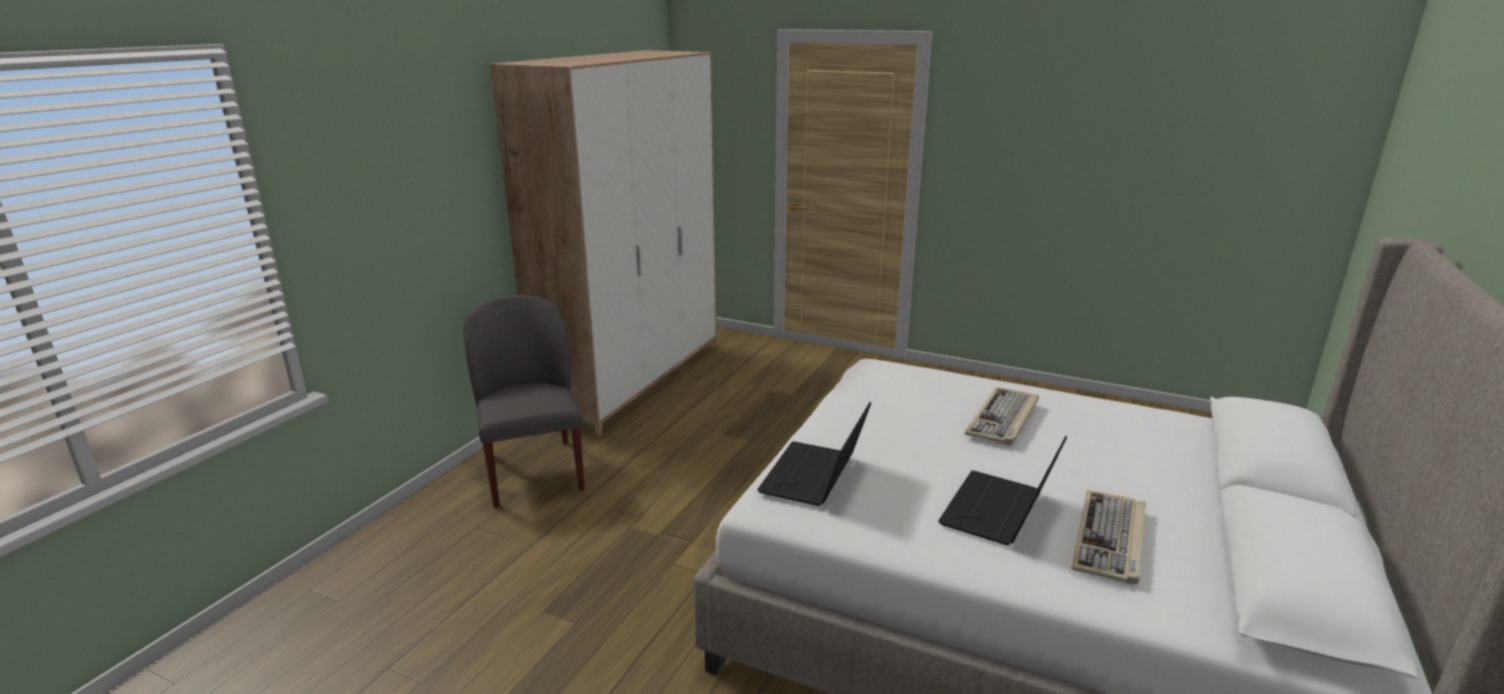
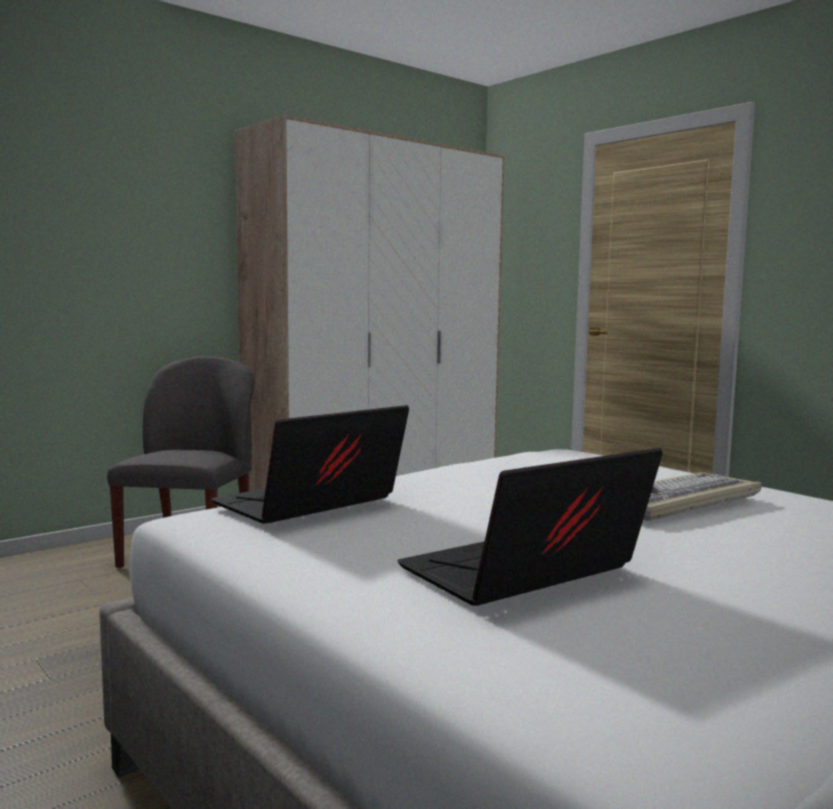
camera: 25 degrees right, 15 degrees down
(1110, 540) = (693, 642): keyboard -> none

